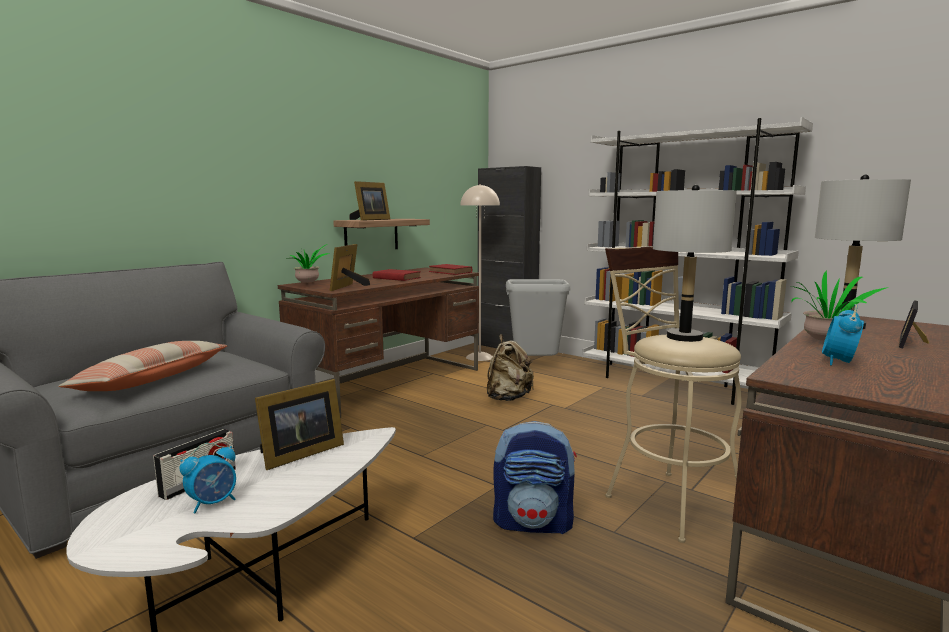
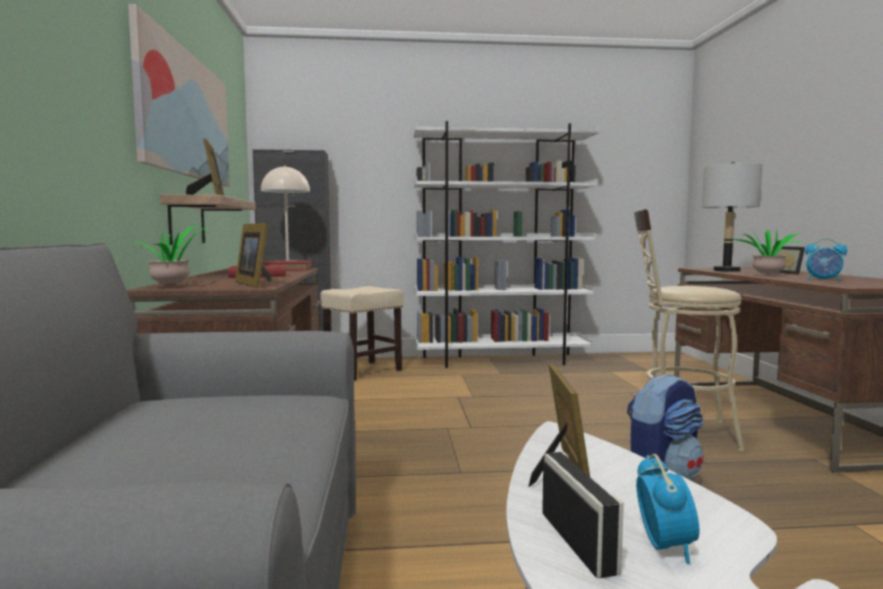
camera: 45 degrees left, 5 degrees down
(152, 380) = (236, 445): pillow -> none
(377, 159) = (187, 115): none -> picture
(508, 398) = (410, 402): beige backpack -> none
(536, 364) = (363, 370): grey trash can -> beige stool
(684, 337) = (684, 286): grey table lamp -> none
(839, 362) = (823, 280): alarm clock -> alarm clock turned 45 degrees counterclockwise

